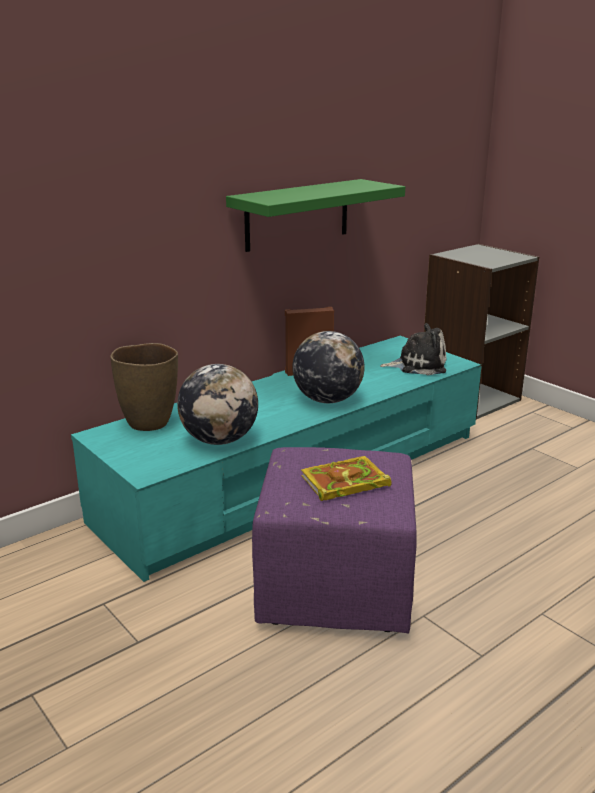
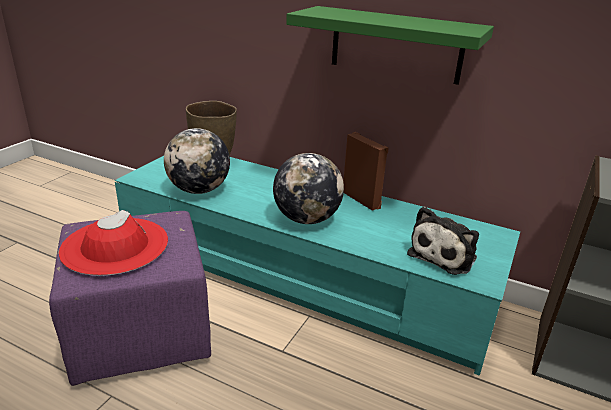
camera: 65 degrees right, 5 degrees up
(343, 483) = (115, 246): book -> red hat
(418, 365) = (444, 255): plush toy -> plush toy turned 60 degrees clockwise

